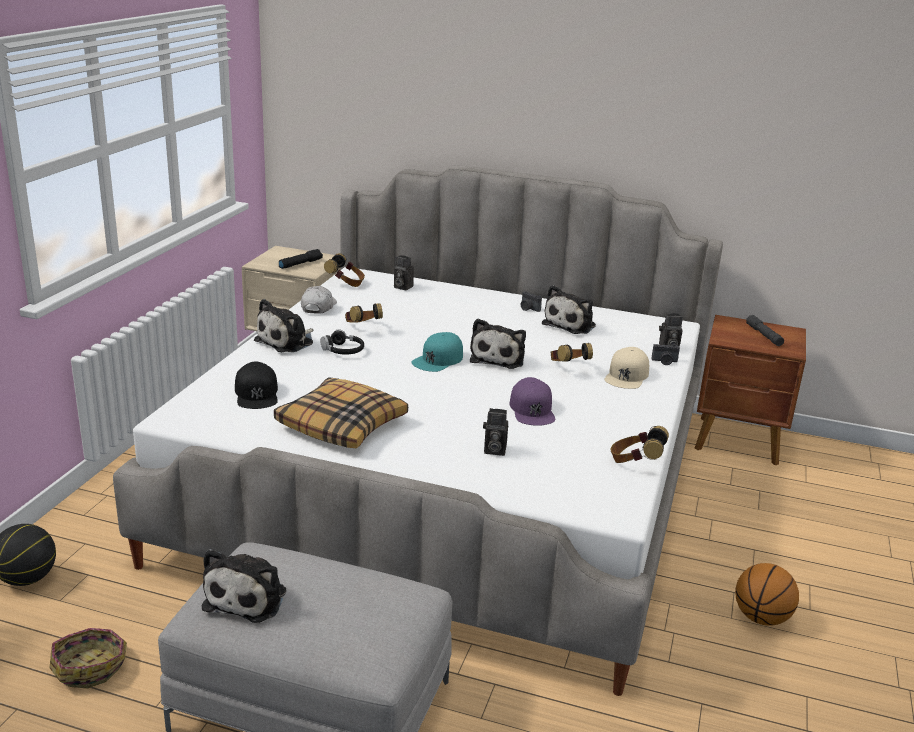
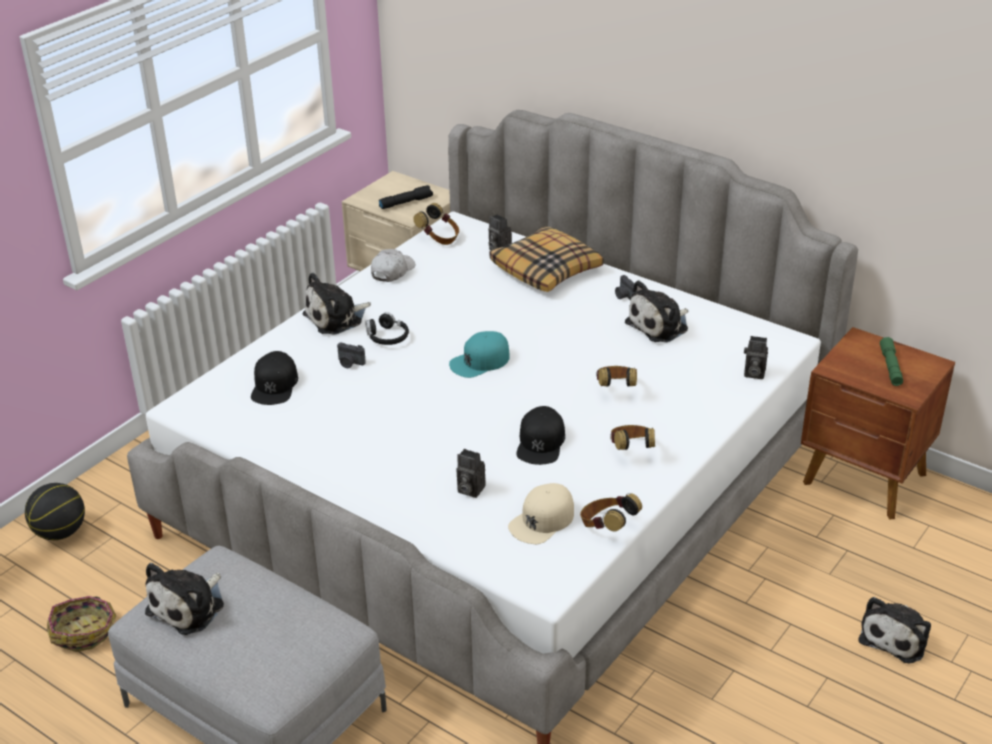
camera: 20 degrees right, 10 degrees up
(342, 425) = (337, 436): pillow -> pillow (546, 269)
(362, 328) = (423, 306): headphones -> headphones (631, 450)
(498, 358) = (547, 366): plush toy -> plush toy (895, 637)
(532, 410) = (541, 442): purple cap -> black cap
(627, 375) = (676, 409): beige cap -> beige cap (542, 520)
(664, 362) = (734, 394): camera -> camera (350, 363)
(761, 618) = (745, 705): basketball -> none
(764, 335) = (890, 367): grey flashlight -> green flashlight

